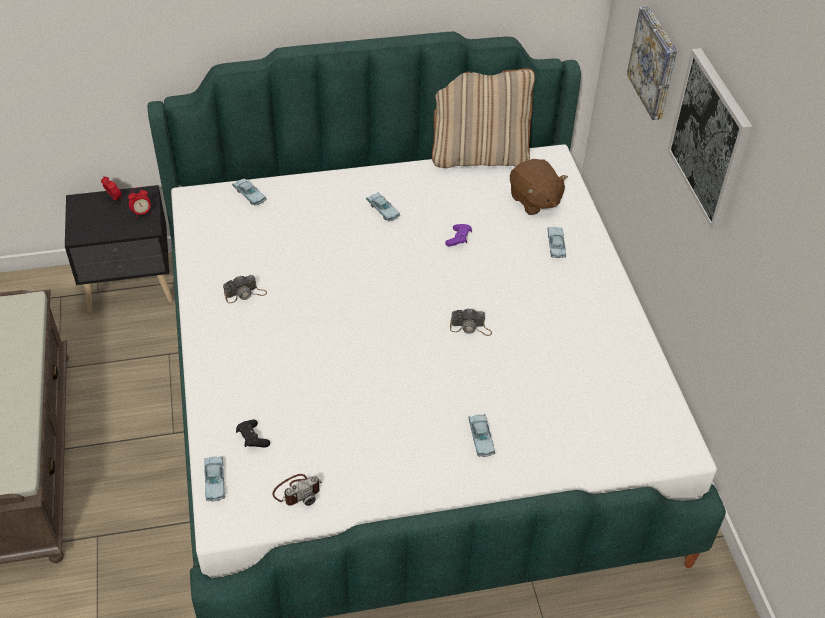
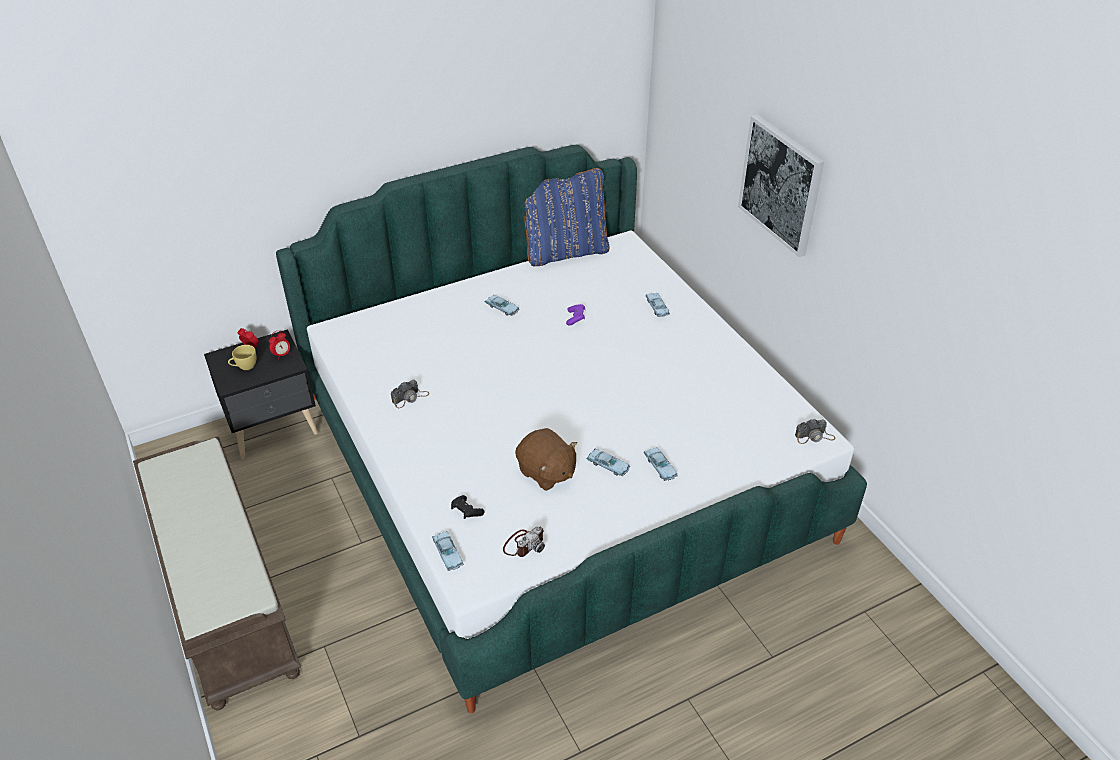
camera: 15 degrees left, 5 degrees down
(100, 219) = (244, 367): none -> yellow cup
(249, 195) = (380, 318): blue toy car -> blue toy car (608, 465)
(470, 328) = (615, 384): camera -> camera (814, 436)
(479, 156) = (565, 251): beige pillow -> blue pillow
(534, 201) = (625, 277): brown plush toy -> brown plush toy (546, 472)
(655, 63) = (708, 140): picture -> none

